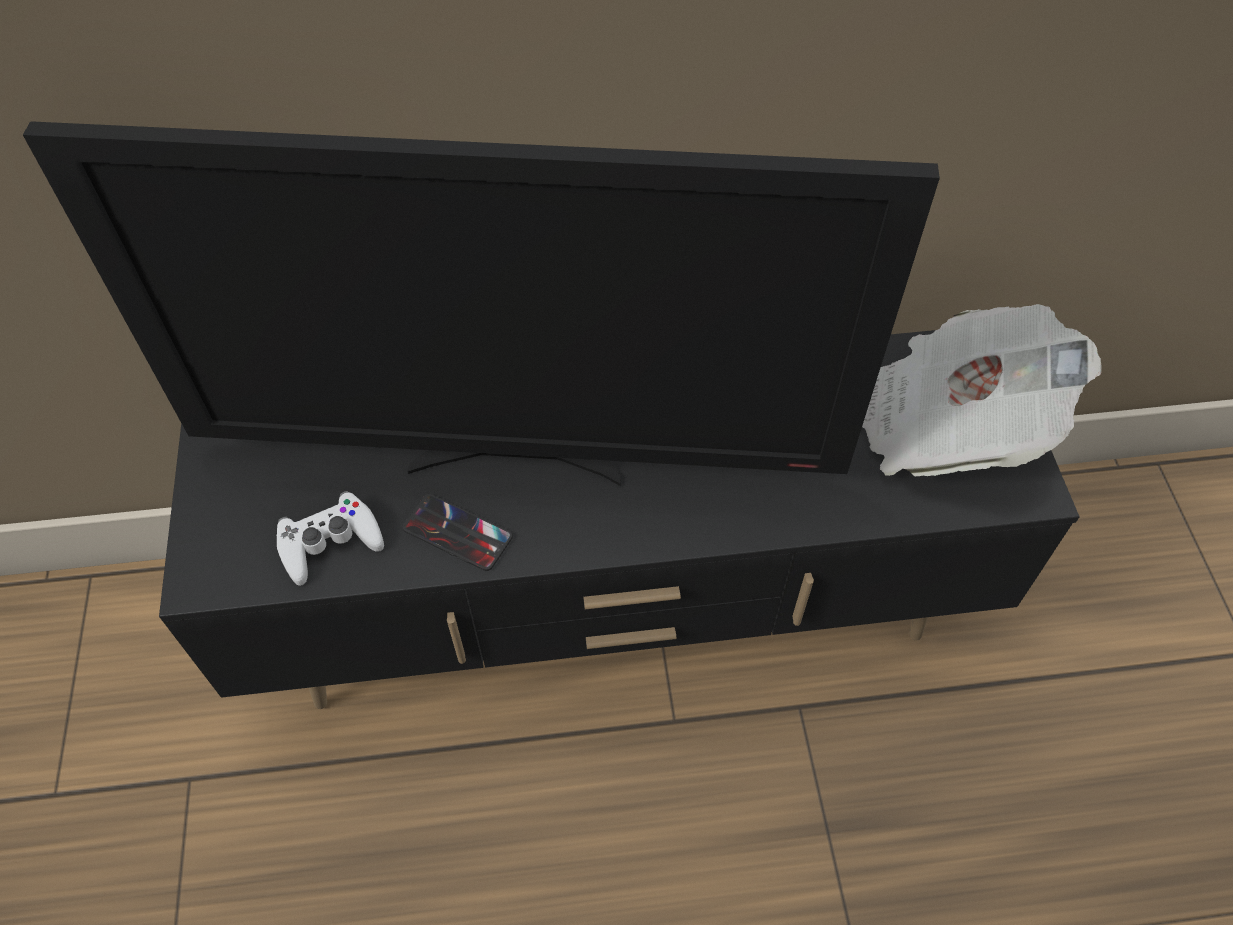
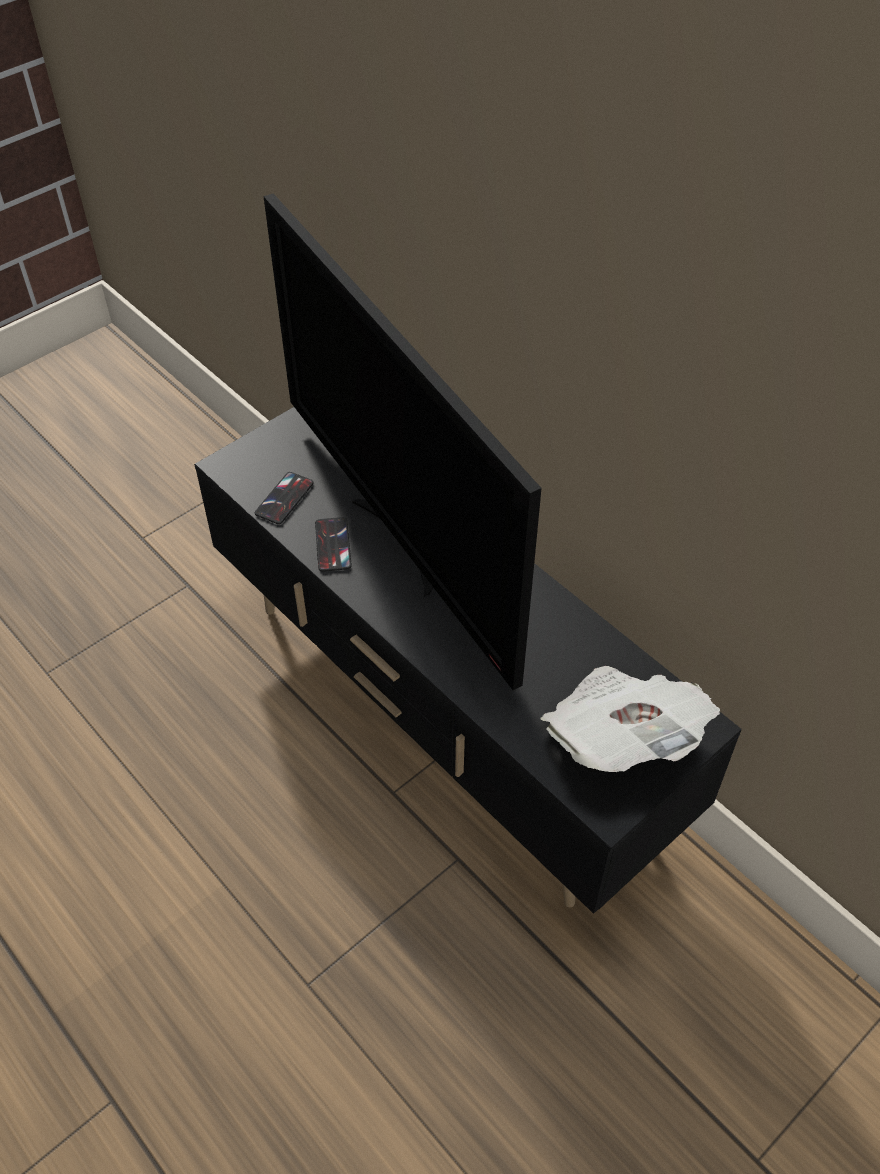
camera: 55 degrees right, 5 degrees down
(330, 542) = (284, 498): white game controller -> phone

